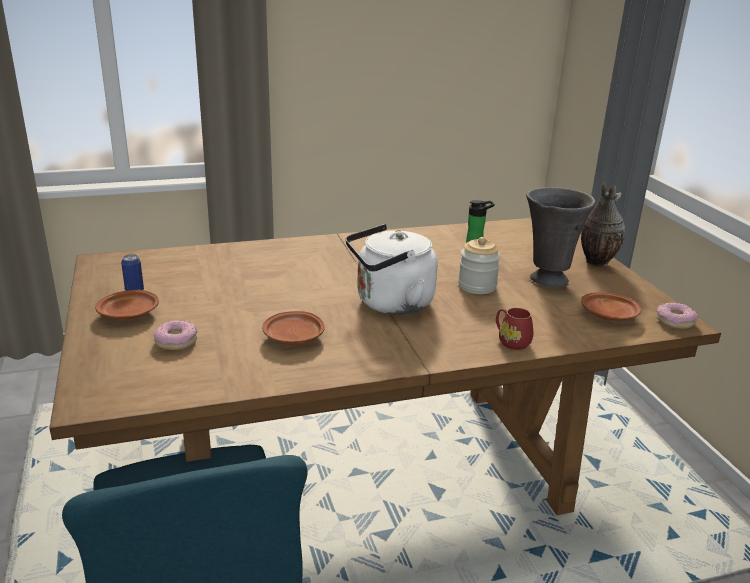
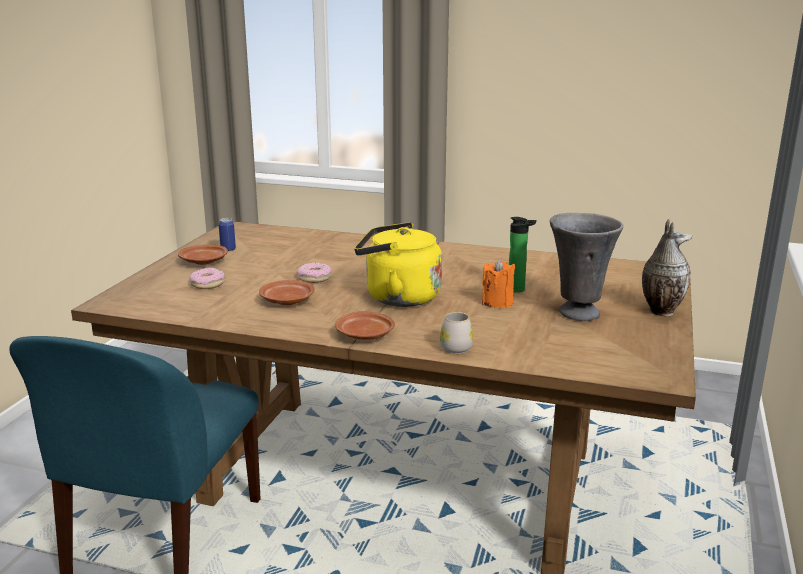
camera: 35 degrees right, 5 degrees down
(390, 303) = (398, 297): white kettle -> yellow kettle
(477, 286) = (497, 302): jar -> orange candle
(511, 341) = (455, 346): red mug -> white mug
(609, 315) = (591, 353): brown plate -> brown plate (365, 335)
(675, 321) = (656, 375): donut -> donut (314, 278)

